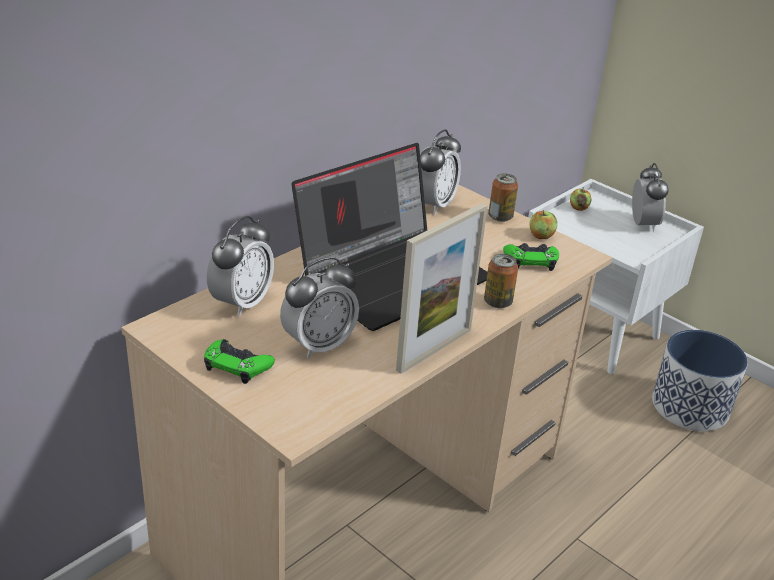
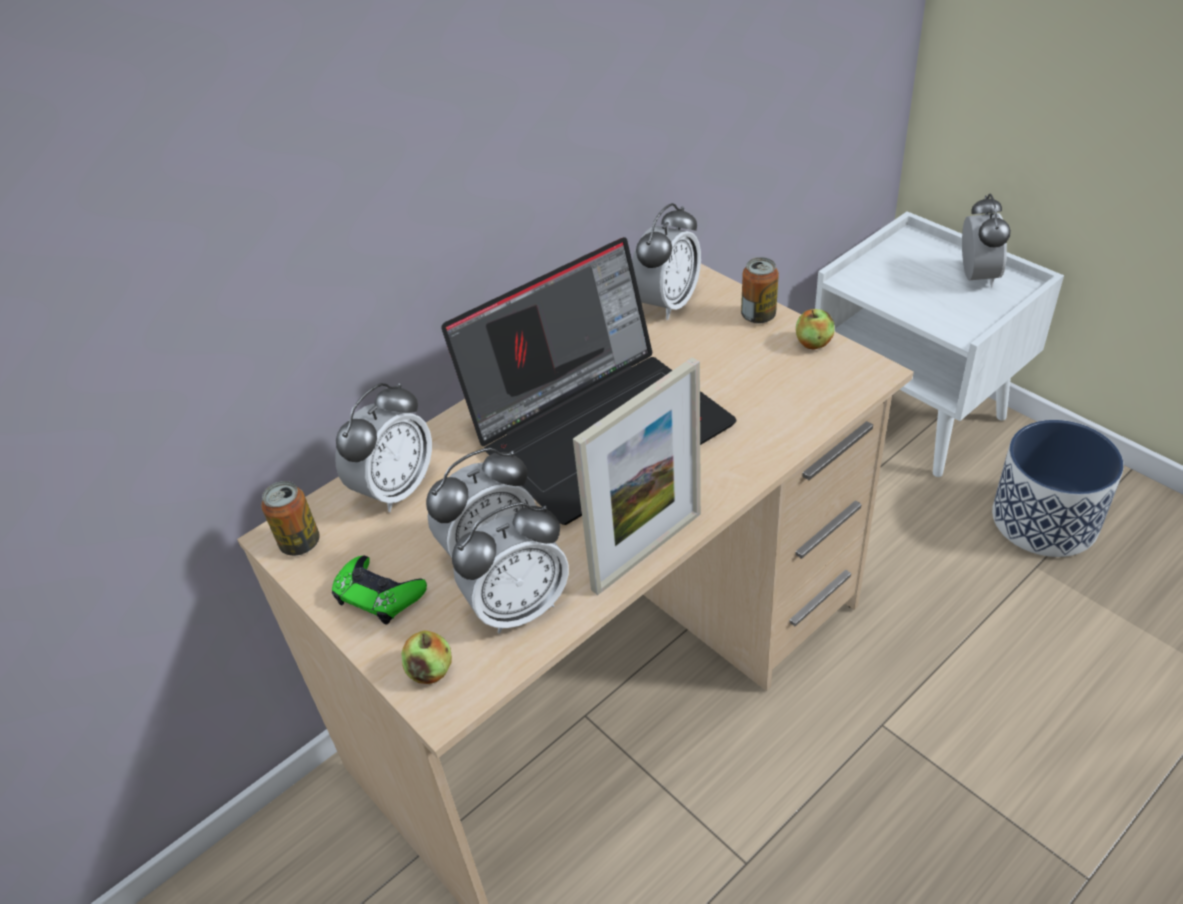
camera: 10 degrees right, 10 degrees up
(343, 378) = (518, 608): none -> alarm clock
(497, 302) = (743, 462): can -> can (300, 543)
(531, 261) = (795, 387): green game controller -> none
(578, 208) = (888, 258): apple -> apple (430, 670)

